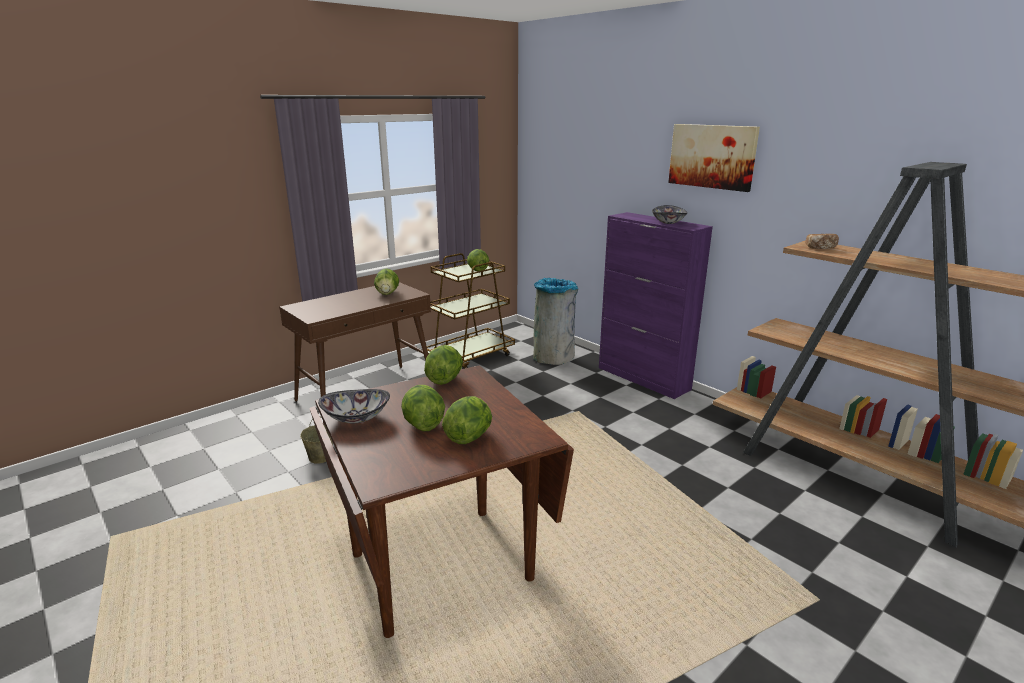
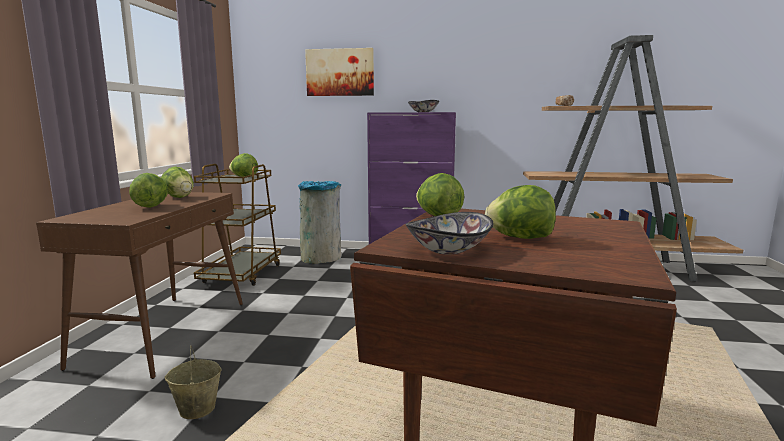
camera: 40 degrees left, 10 degrees down
(469, 437) = (578, 234): lettuce -> lettuce (151, 207)
(712, 156) = (448, 57): picture -> picture (340, 72)

